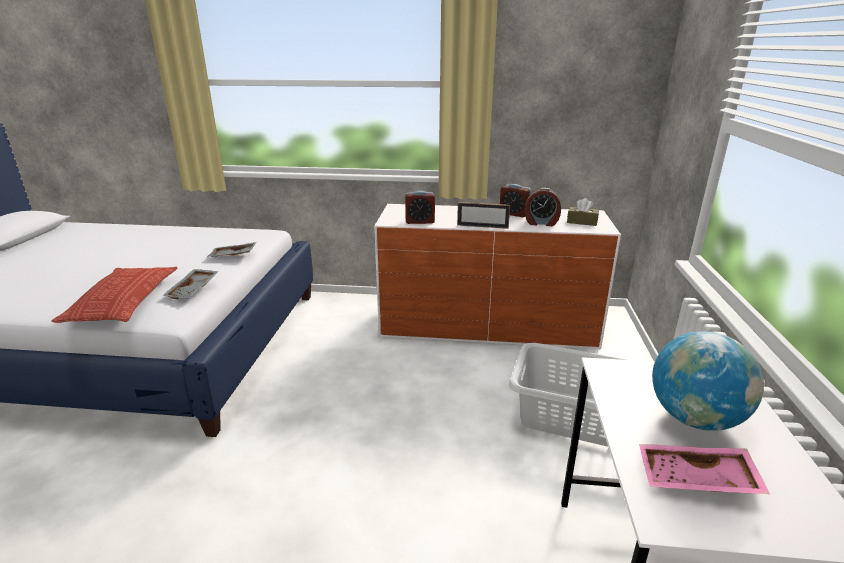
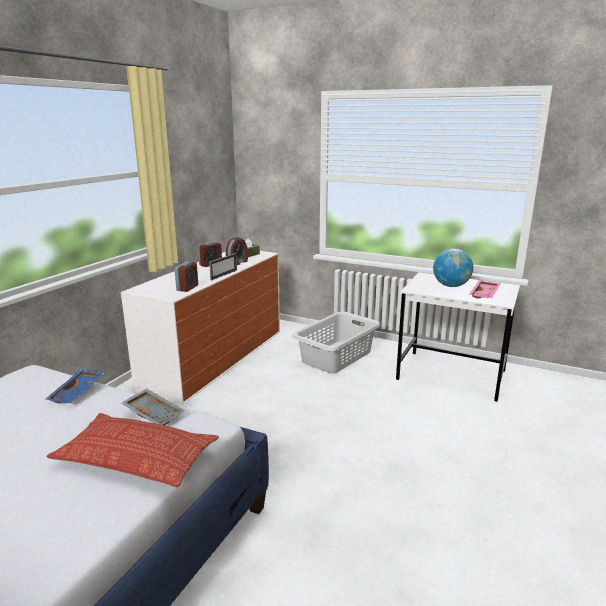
camera: 70 degrees left, 5 degrees down
(233, 255) = (77, 392): grey tray -> blue tray

